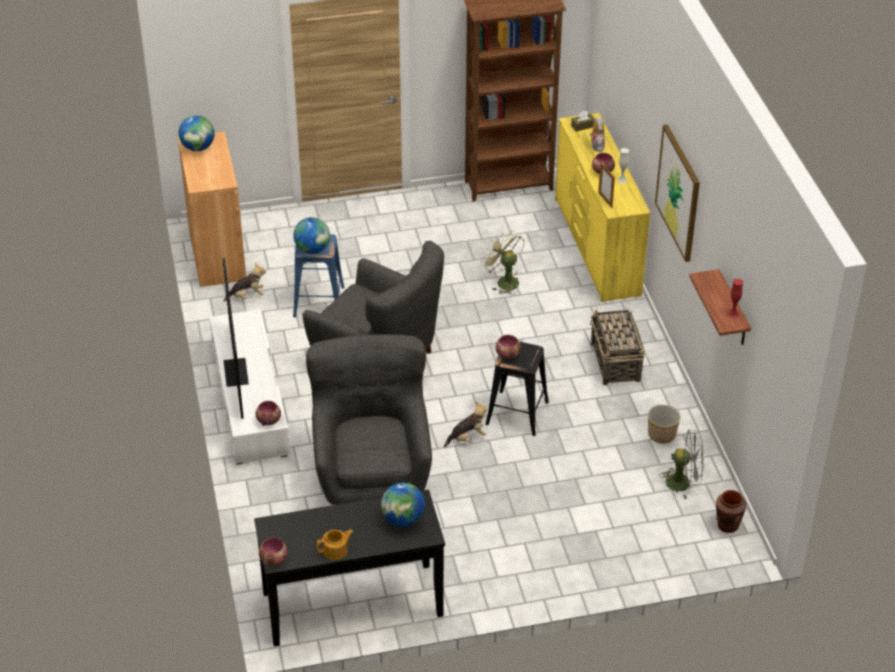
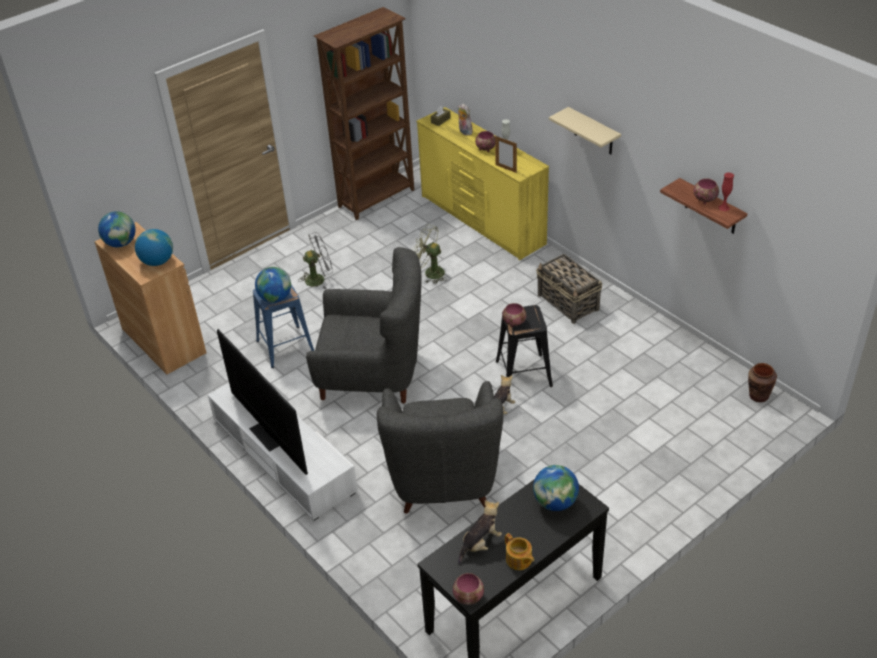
camera: 25 degrees left, 0 degrees up
(217, 176) = (157, 262): none -> globe
(247, 296) = (217, 366): plush toy -> plush toy (480, 543)
(268, 421) = (331, 466): bowl -> bowl (704, 199)
(336, 551) = (519, 560): teapot -> teapot turned 105 degrees clockwise
(372, 475) = (443, 478): grey armchair -> grey armchair turned 150 degrees counterclockwise
(661, 434) = (649, 344): planter -> none
(678, 192) = (593, 132): picture -> beige shelf
(684, 482) = (697, 376): grey fan -> grey fan (319, 279)

